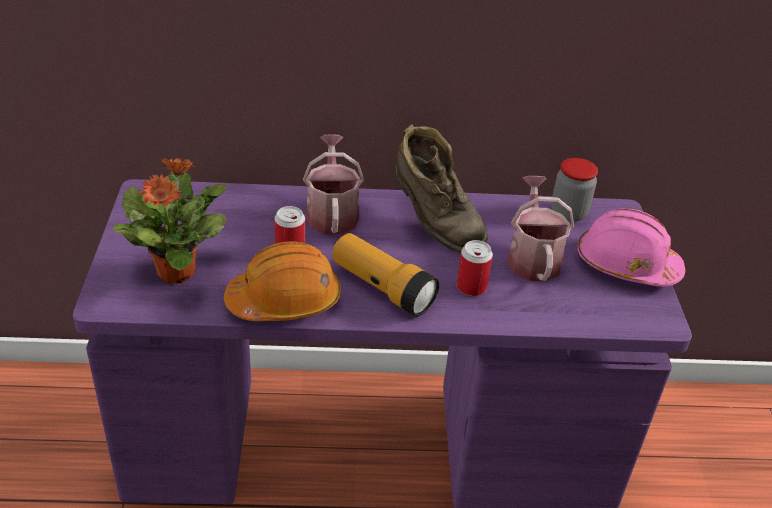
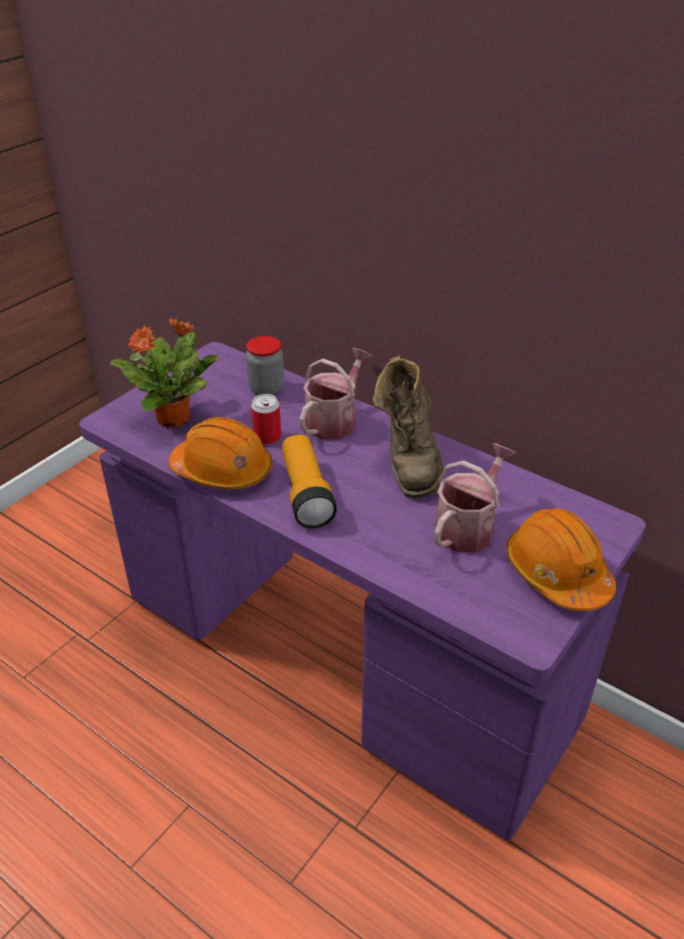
camera: 40 degrees right, 0 degrees up
(471, 287) = (381, 526): can -> none
(568, 213) = (553, 503): jar -> jar (266, 389)
(626, 265) = (557, 573): pink hard hat -> orange hard hat

